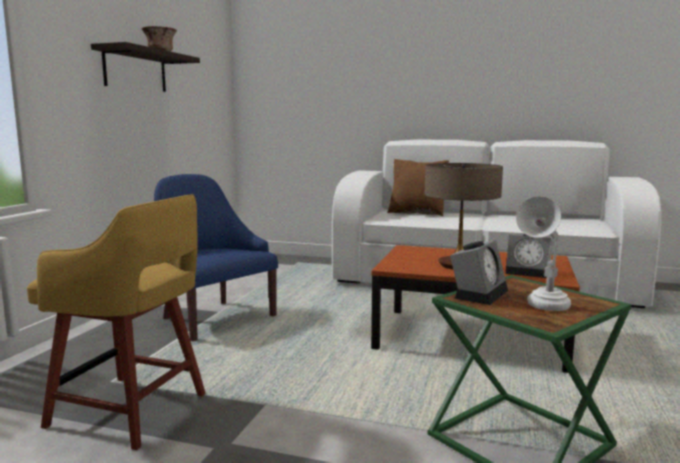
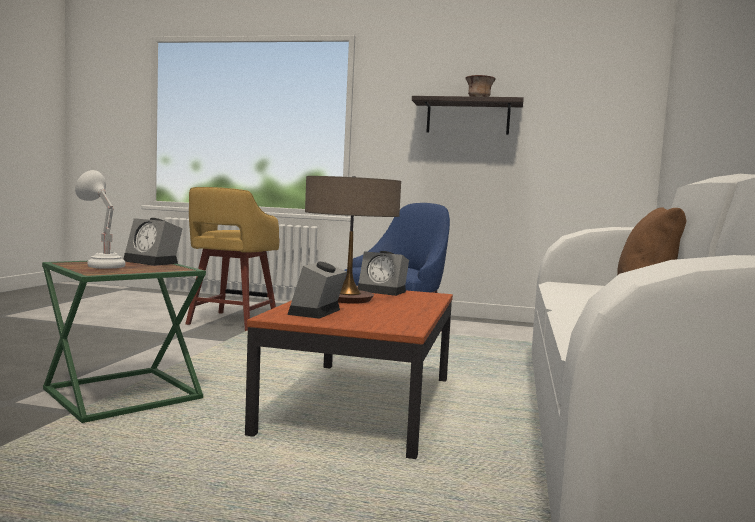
camera: 85 degrees right, 5 degrees down
(404, 257) = (384, 291): none -> alarm clock

